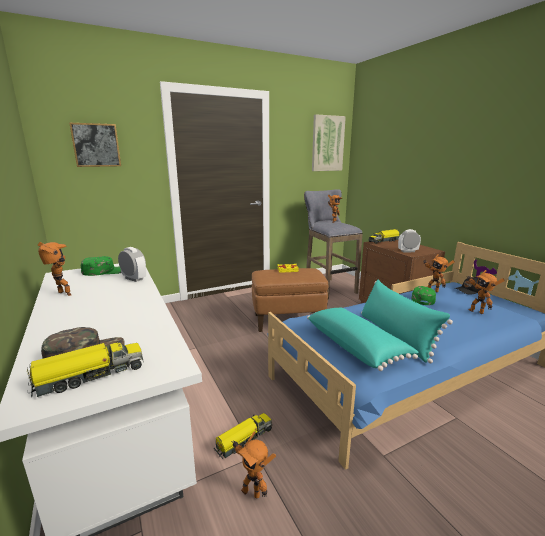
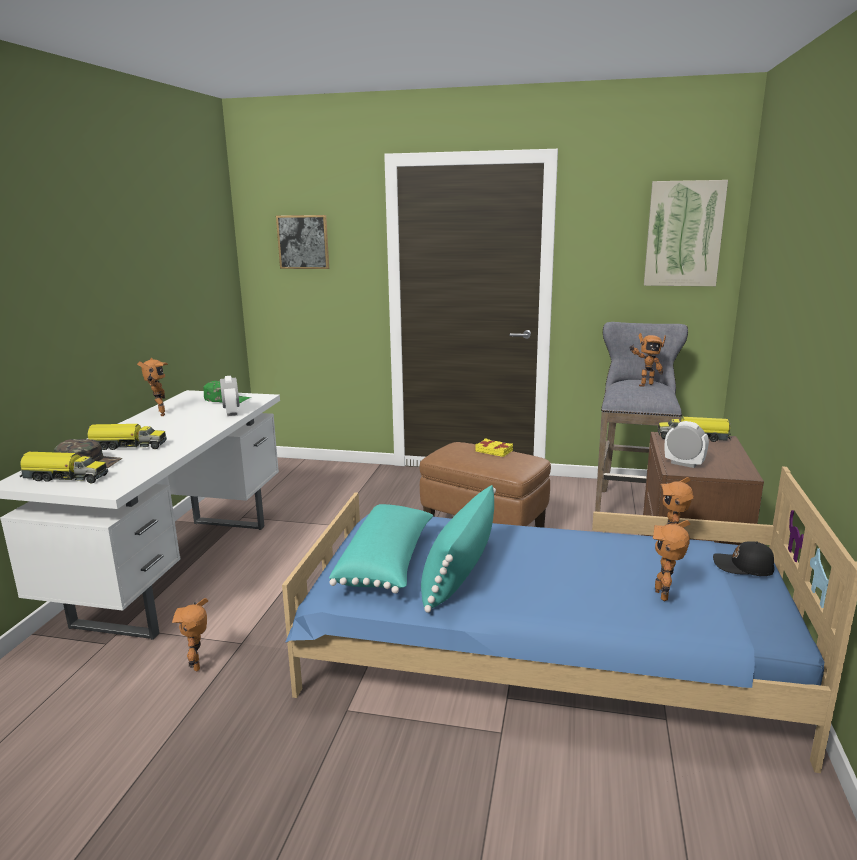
camera: 40 degrees right, 0 degrees up
(243, 439) = (250, 626): toy truck -> toy truck (127, 446)
(422, 298) = (618, 548): green cap -> none

